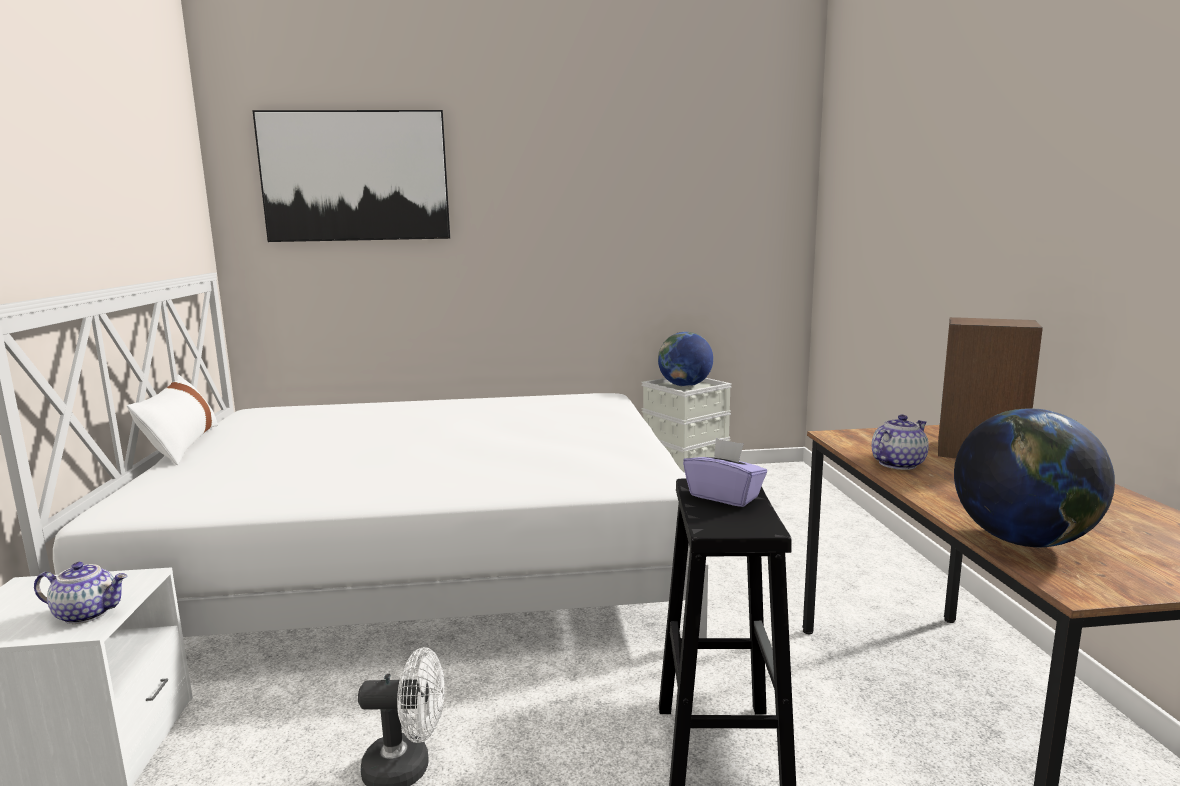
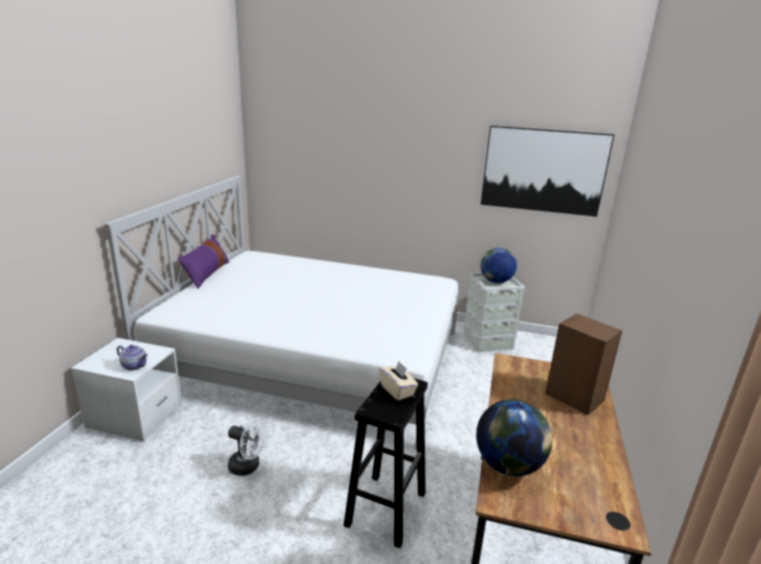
camera: 20 degrees right, 10 degrees up
(182, 444) = (207, 274): white pillow -> purple pillow
(355, 176) = (319, 125): picture -> picture (543, 171)
(724, 496) = (397, 390): purple tissue box -> beige tissue box
(897, 464) = (513, 393): teapot -> none

